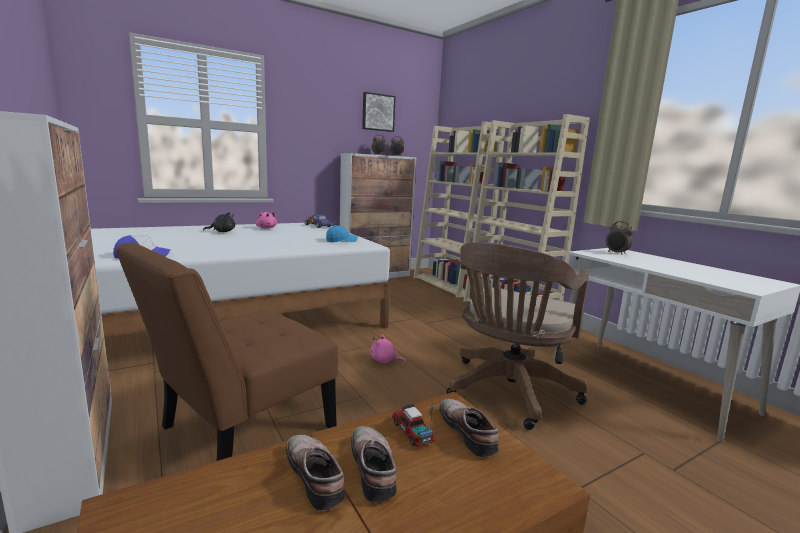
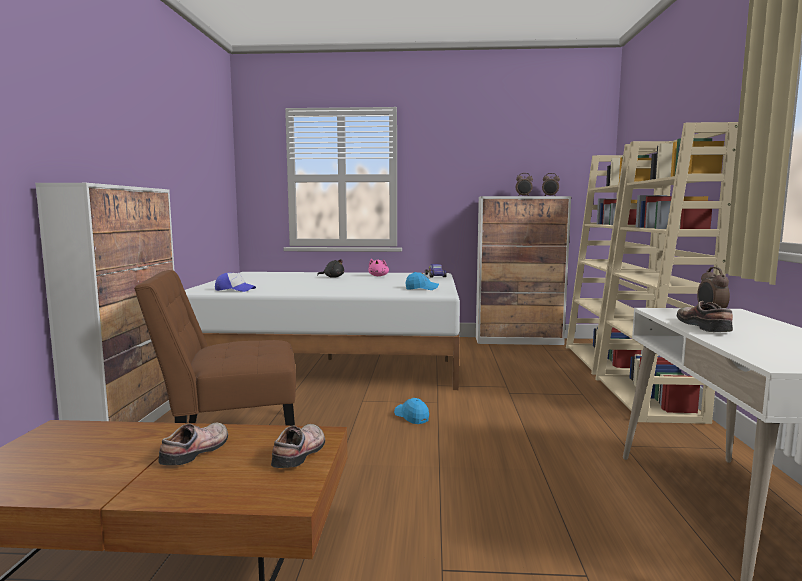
camera: 35 degrees right, 5 degrees down
(317, 475) = (160, 443): shoe -> shoe (706, 326)
(378, 112) = (527, 147): picture -> none
(384, 361) = (411, 417): pink plush toy -> blue cap
(411, 432) = (259, 441): toy truck -> none
(508, 392) = (502, 473): brown office chair -> none

